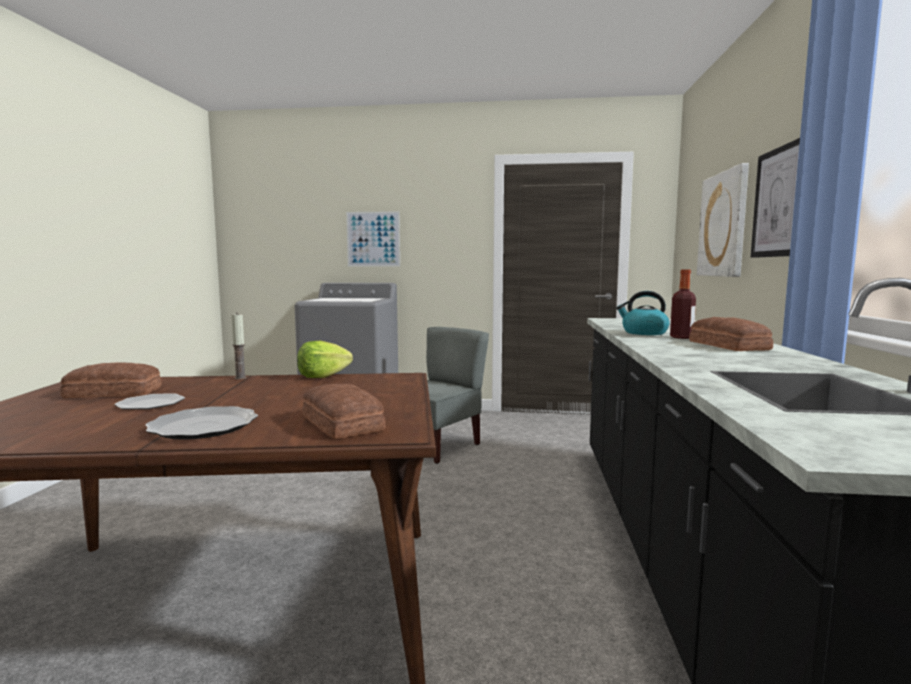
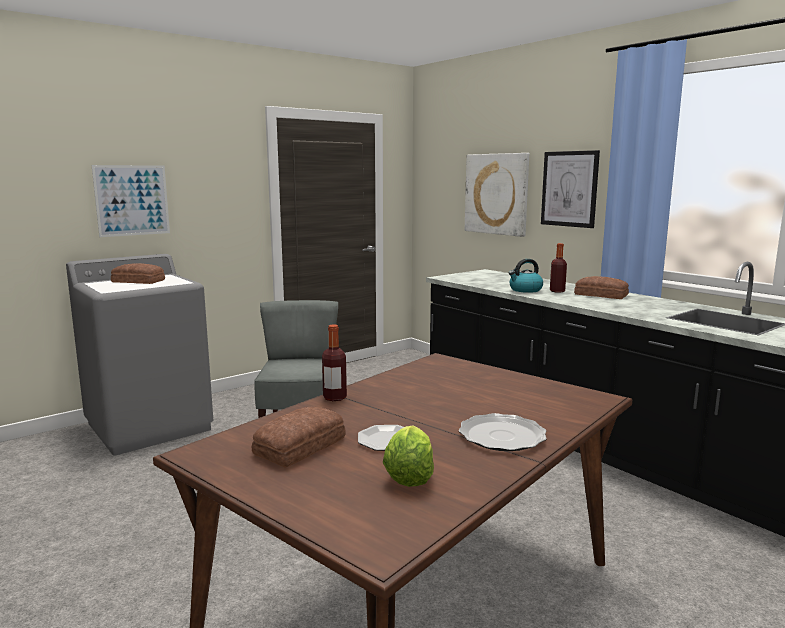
camera: 45 degrees left, 5 degrees up
(240, 378) = (334, 397): candle -> bottle
(322, 376) = (388, 376): lettuce -> lettuce (409, 475)
(340, 424) = (555, 403): bread -> bread (138, 281)

